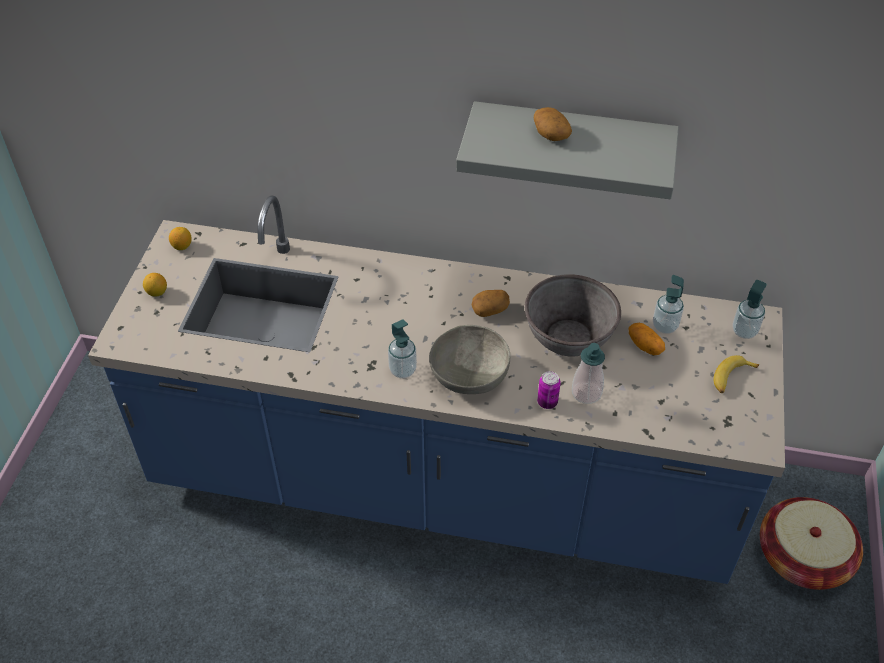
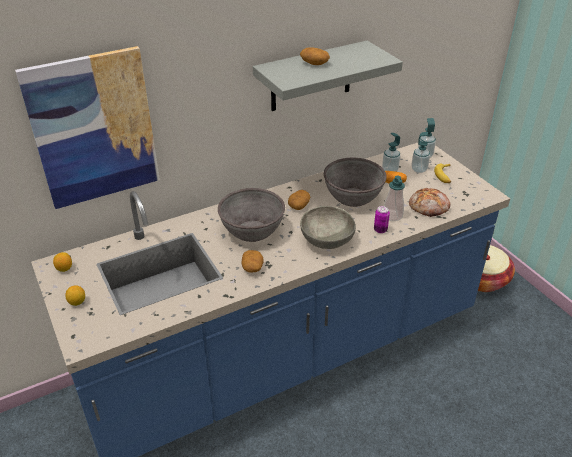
camera: 40 degrees left, 10 degrees down
(248, 105) = (94, 129): none -> picture
(351, 359) = (252, 267): none -> potato
(401, 312) = (252, 230): none -> grey bowl
(402, 370) = (288, 257): soap dispenser -> soap dispenser (419, 169)
(649, 410) = (429, 207): none -> bread

